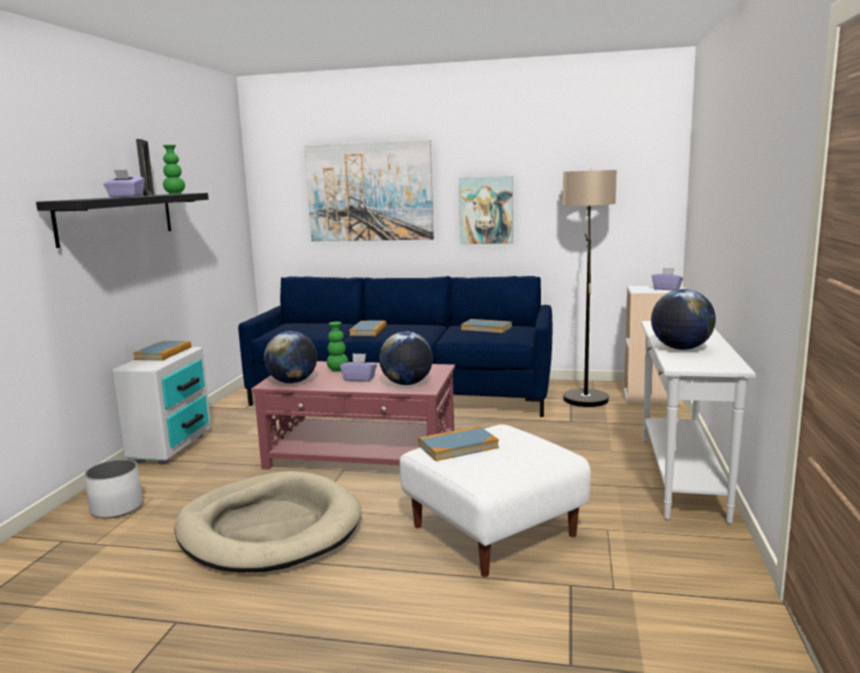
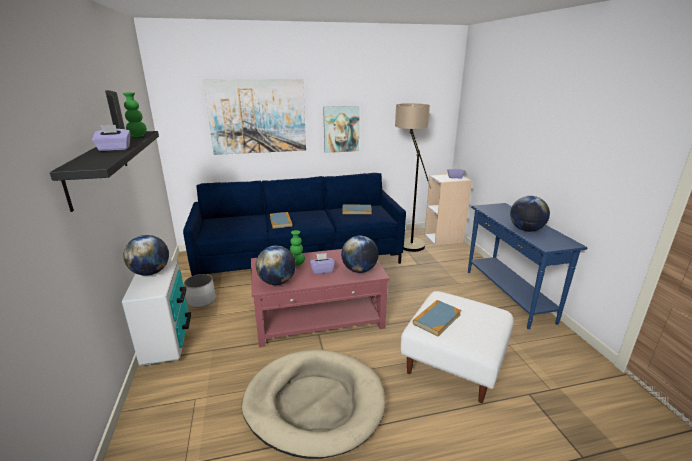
camera: 25 degrees left, 10 degrees up
(117, 508) = (172, 419): white planter -> white planter (202, 300)
(163, 353) = (151, 272): book -> globe
(683, 477) = (509, 296): white console table -> blue console table

